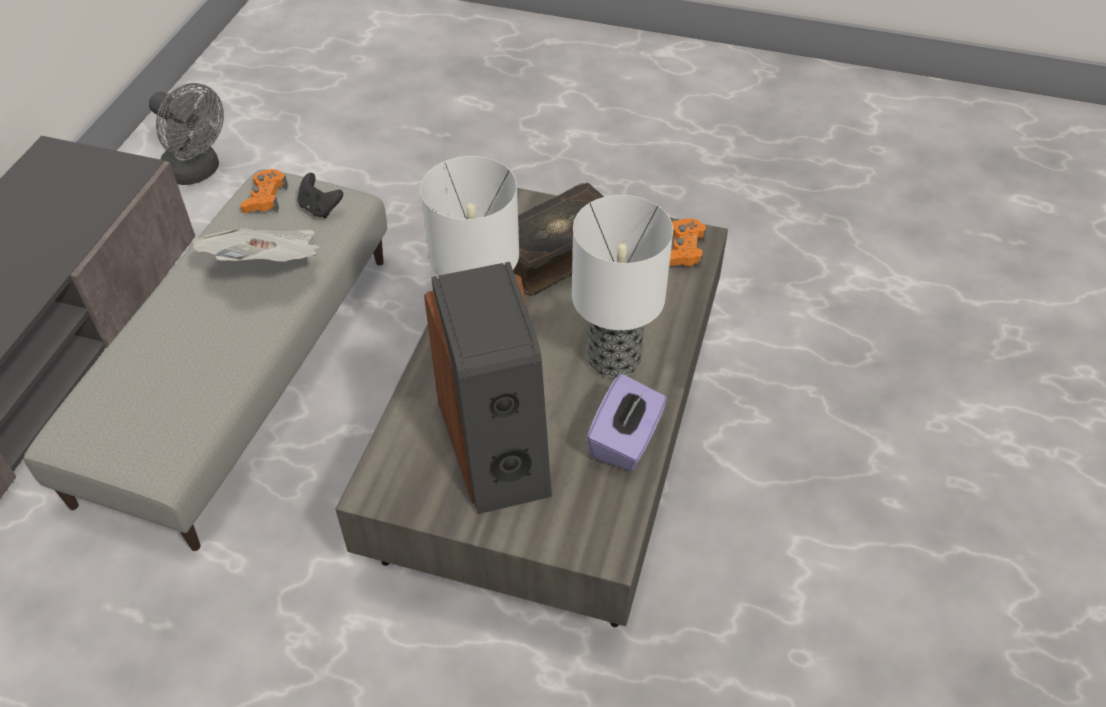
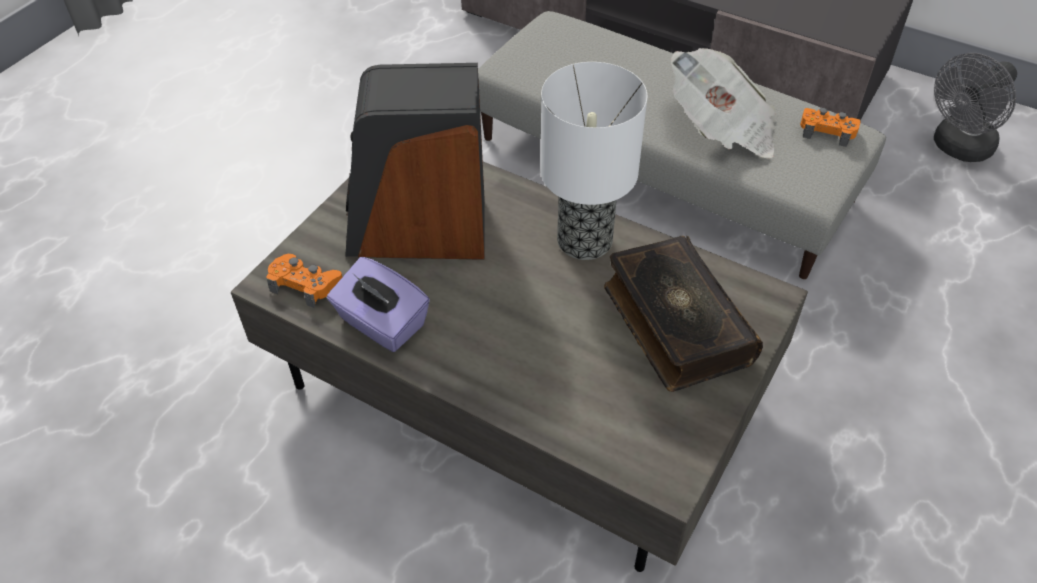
camera: 105 degrees right, 0 degrees up
(320, 208) = (807, 168): black game controller -> none
(614, 357) = (494, 339): table lamp -> none
(683, 250) = (651, 454): orange game controller -> orange game controller (305, 284)

